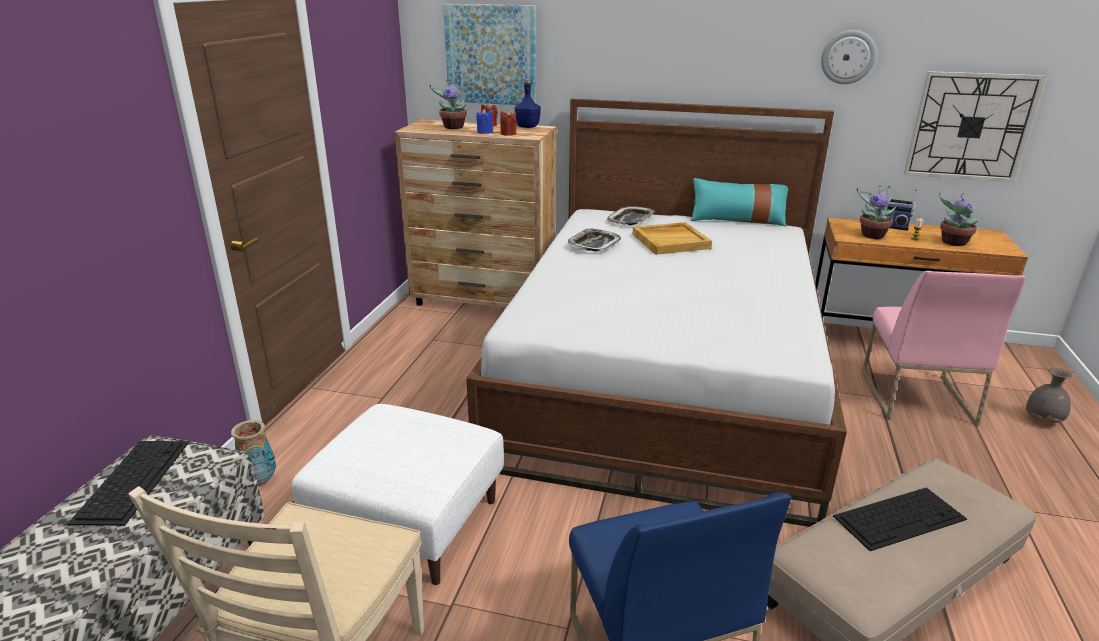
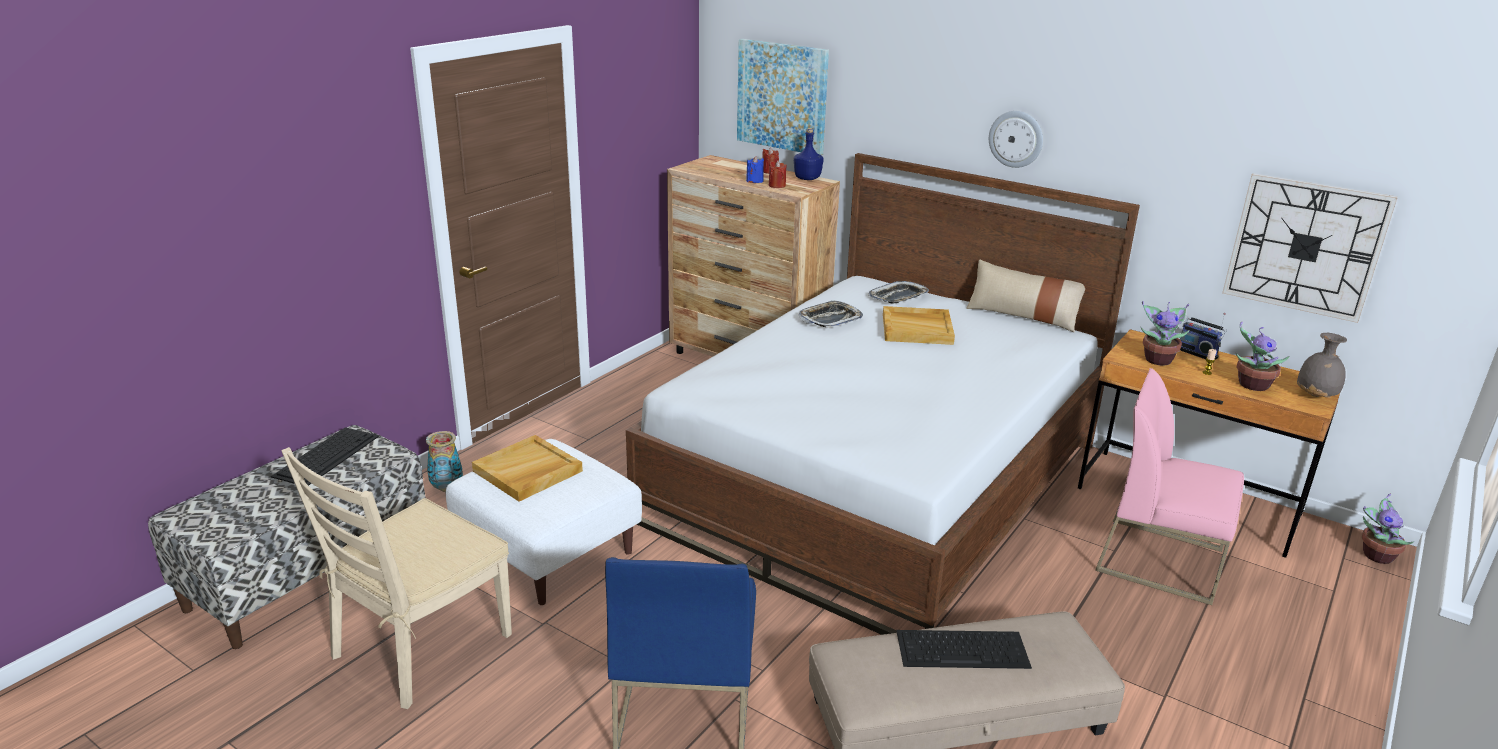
camera: 20 degrees right, 0 degrees up
(379, 444) = (527, 472): none -> beige tray
(453, 127) = (729, 169): potted plant -> potted plant (1375, 555)
(737, 220) = (1022, 316): turquoise pillow -> beige pillow
(848, 57) = (1159, 145): wall clock -> wall clock (1016, 139)
(915, 396) = (1161, 560): pink chair -> pink chair turned 90 degrees clockwise
(1043, 420) = (1302, 621): grey vase -> grey vase (1316, 396)

